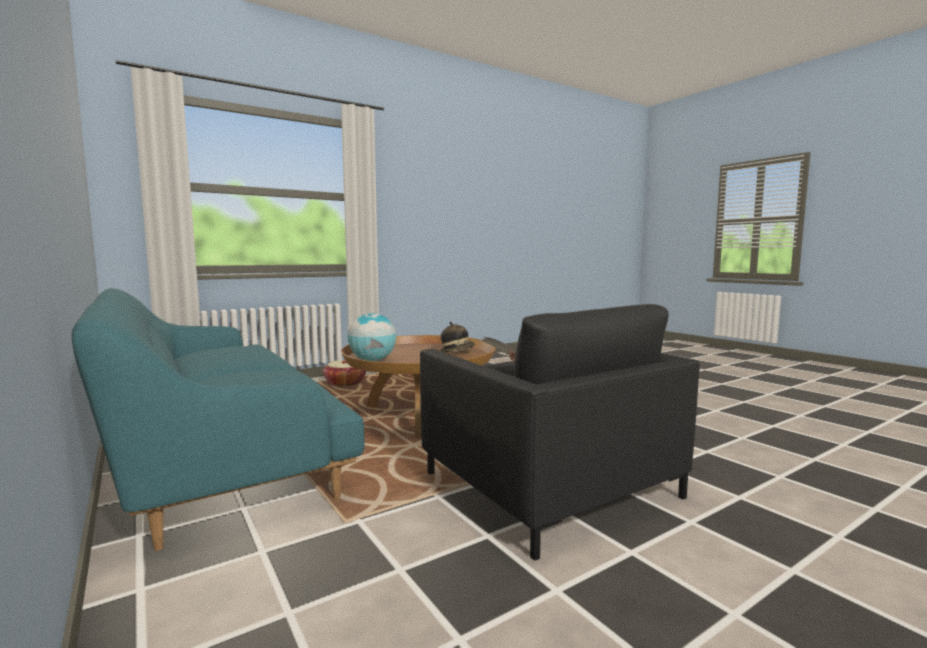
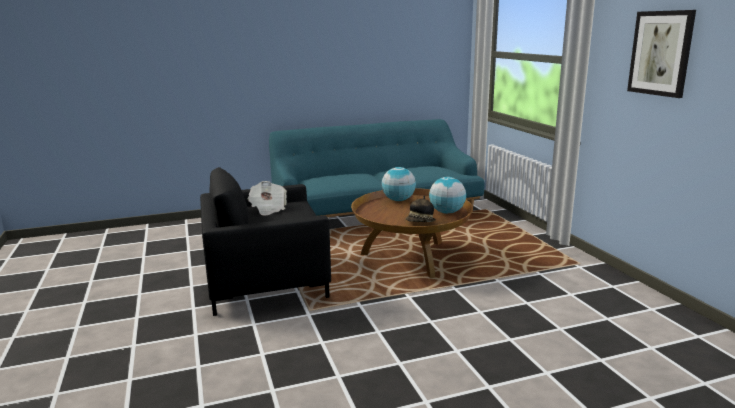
camera: 105 degrees right, 10 degrees up
(345, 383) = (513, 236): basket -> none
(417, 347) = (447, 212): none -> globe
(430, 192) = (661, 53): none -> picture

